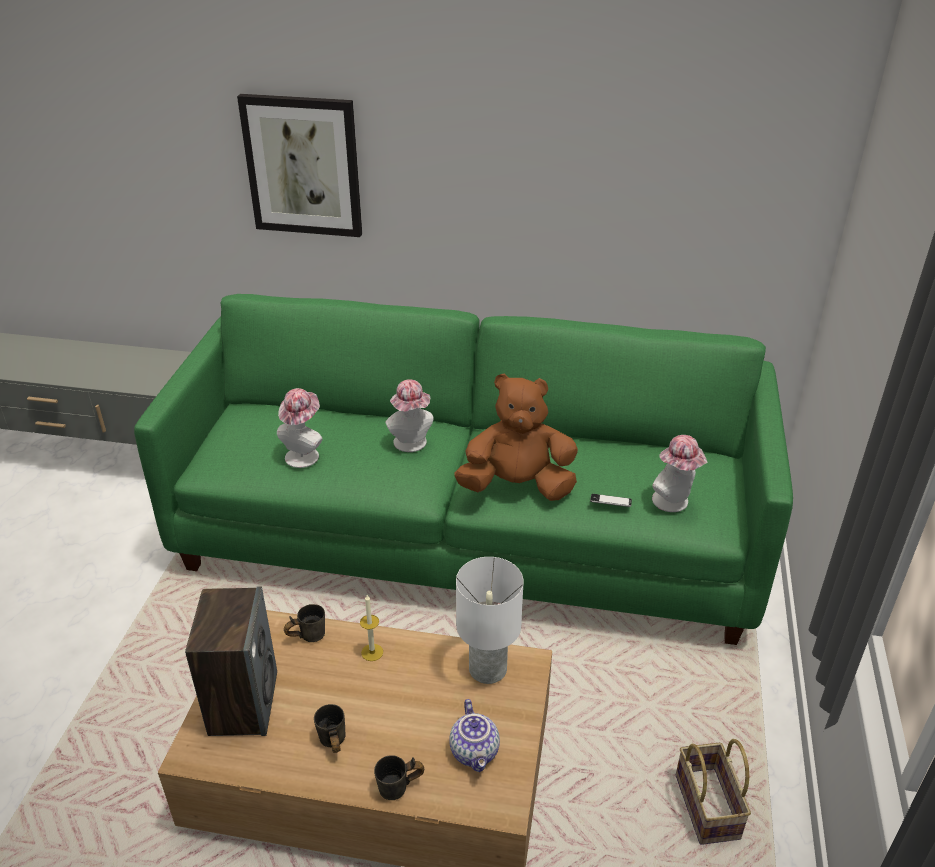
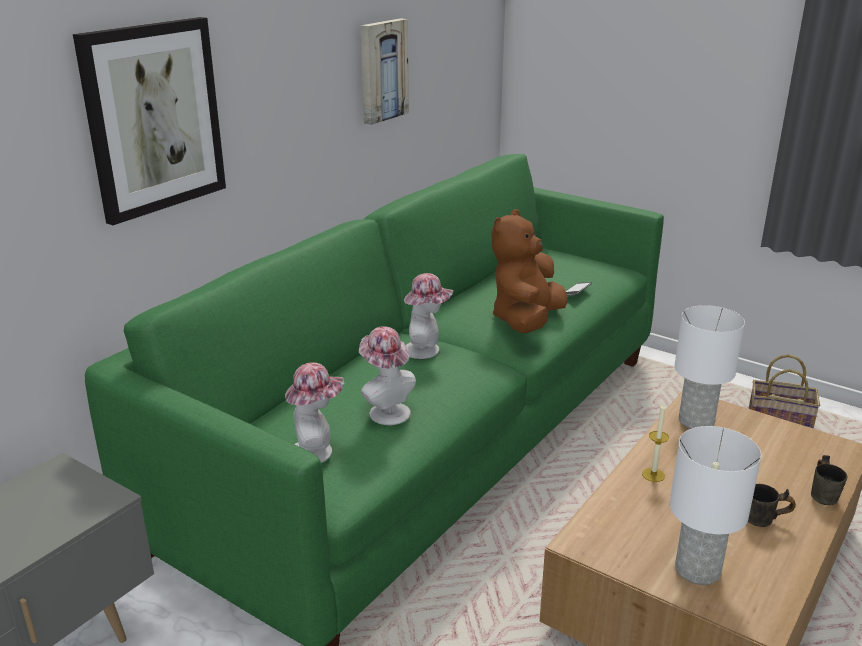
camera: 65 degrees left, 10 degrees down
(243, 702) = (696, 570): speaker -> white table lamp
(307, 635) = (612, 509): grey mug -> none
(475, 752) = (788, 448): teapot -> none
(585, 191) = (382, 70): none -> picture
(674, 503) = (591, 272): hat -> hat (316, 451)

